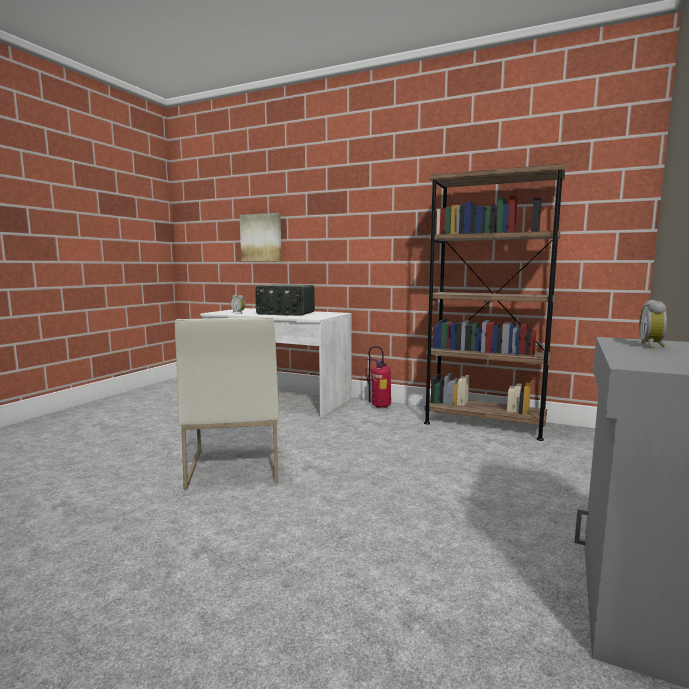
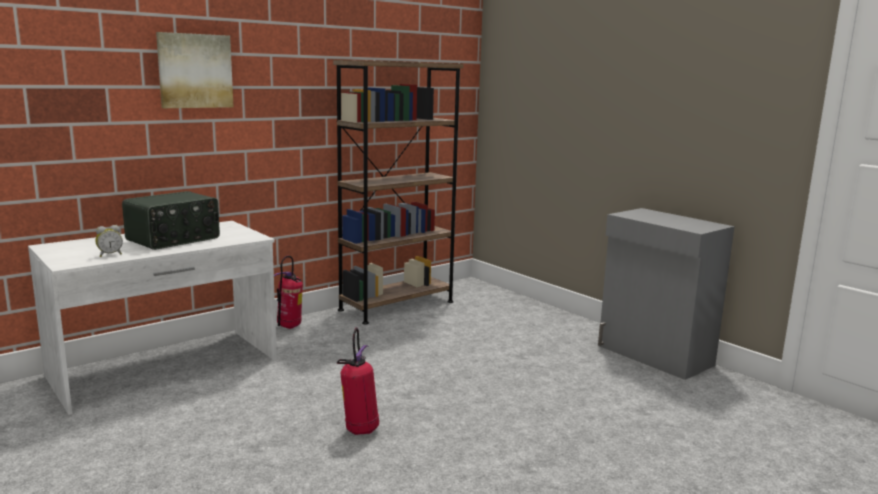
camera: 65 degrees left, 5 degrees up
(234, 465) = (360, 430): white chair -> fire extinguisher
(261, 237) = (56, 120): picture -> picture (195, 71)
(652, 346) = (647, 216): alarm clock -> none

